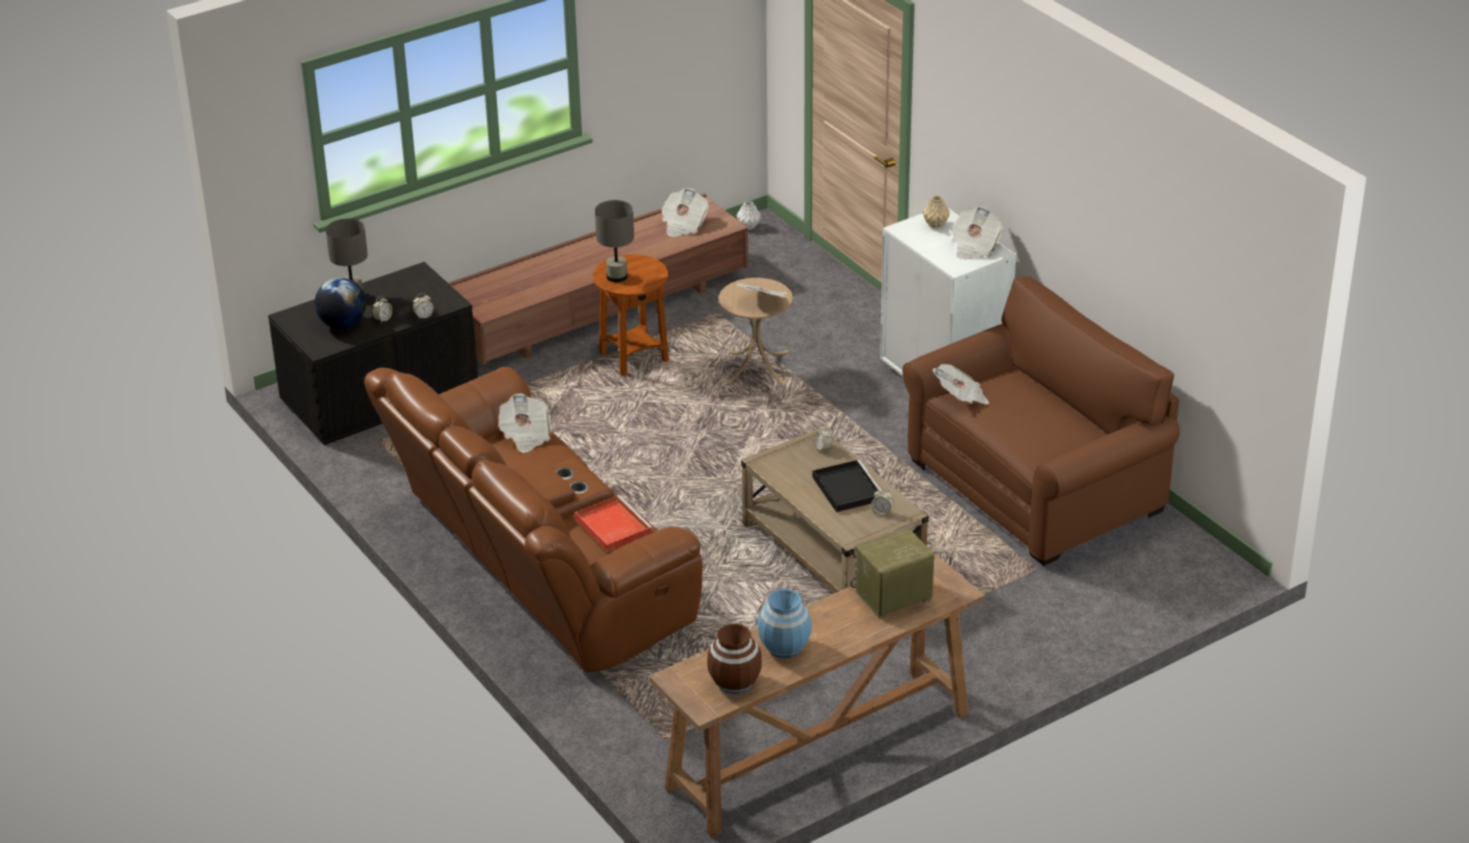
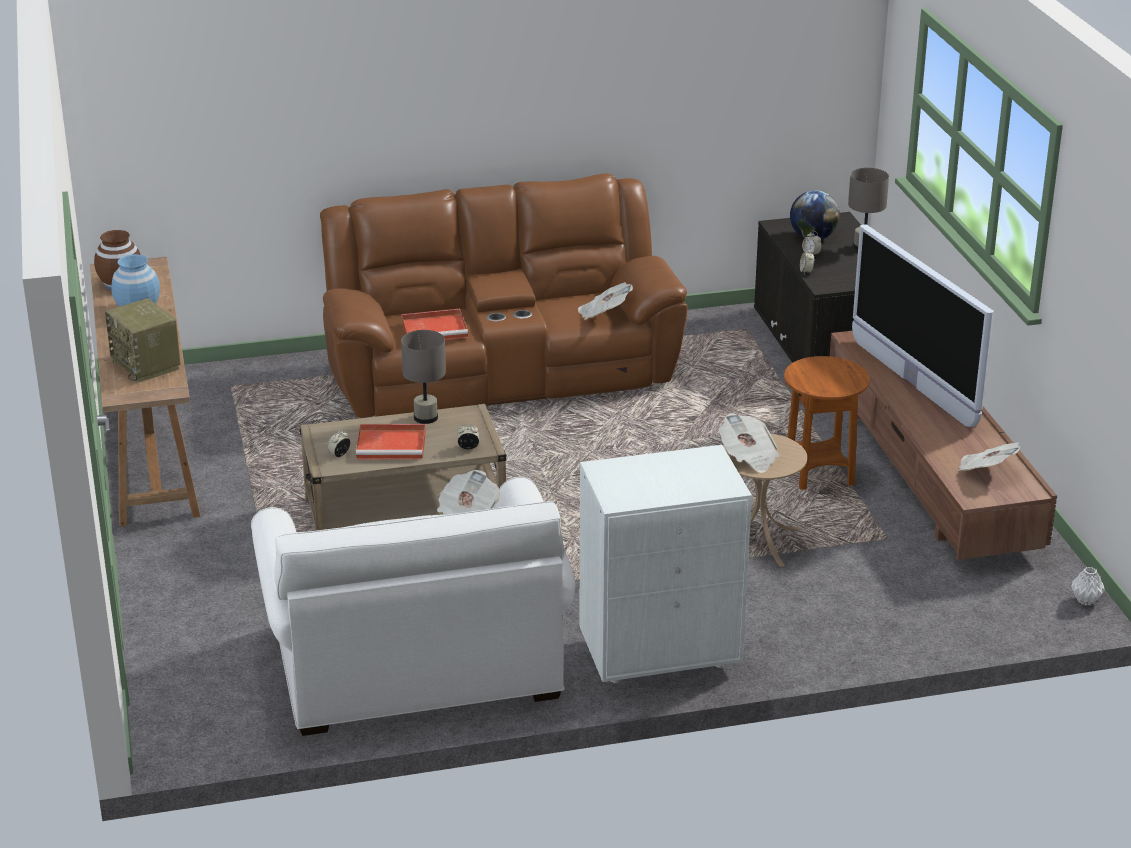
camera: 110 degrees right, 5 degrees down
(557, 272) = (912, 383): none -> television
(616, 276) = (825, 368): grey table lamp -> grey table lamp (426, 417)
(846, 488) = (393, 445): black tray -> red tray
(892, 596) = (147, 365): radio -> radio turned 150 degrees clockwise
(936, 225) = (705, 478): beige vase -> none
(974, 247) = (638, 490): newspaper -> none
(1035, 487) = (414, 661): brown sofa -> white sofa

